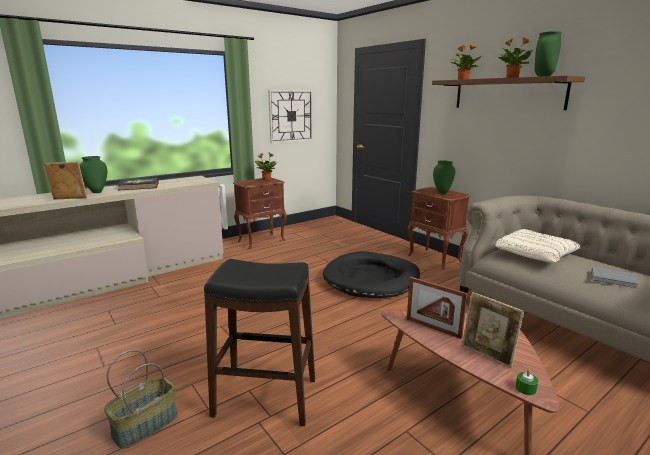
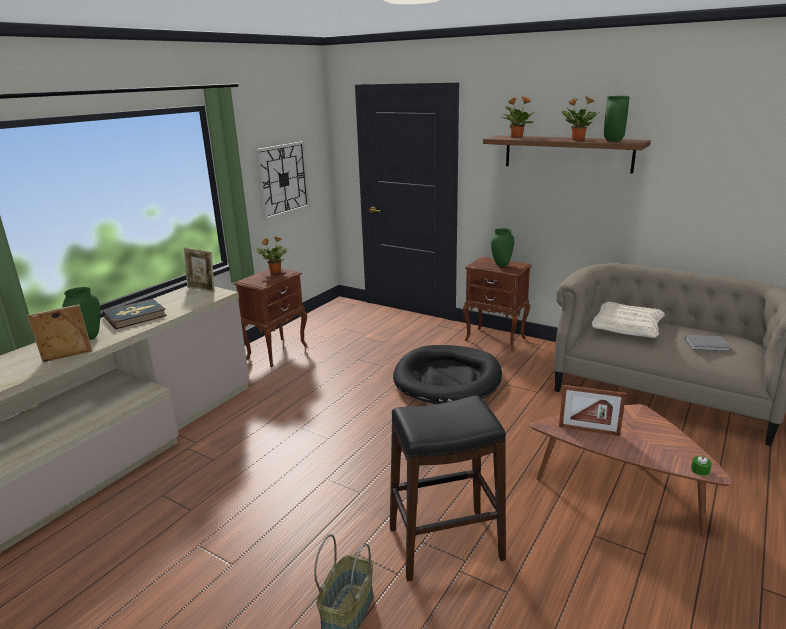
camera: 20 degrees left, 5 degrees up
(487, 355) = (652, 447): picture frame -> picture frame (202, 289)

